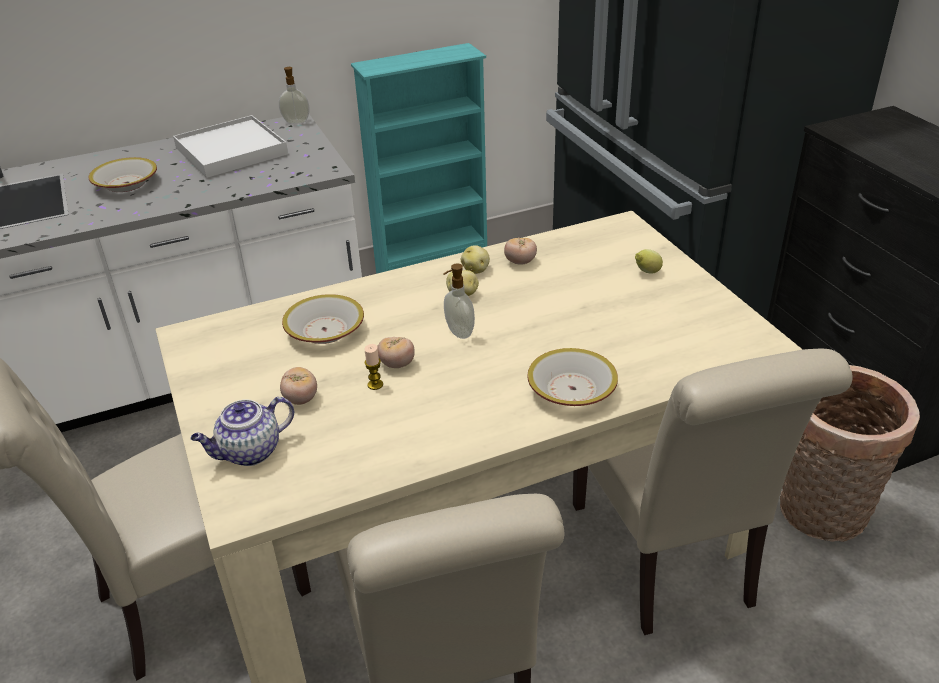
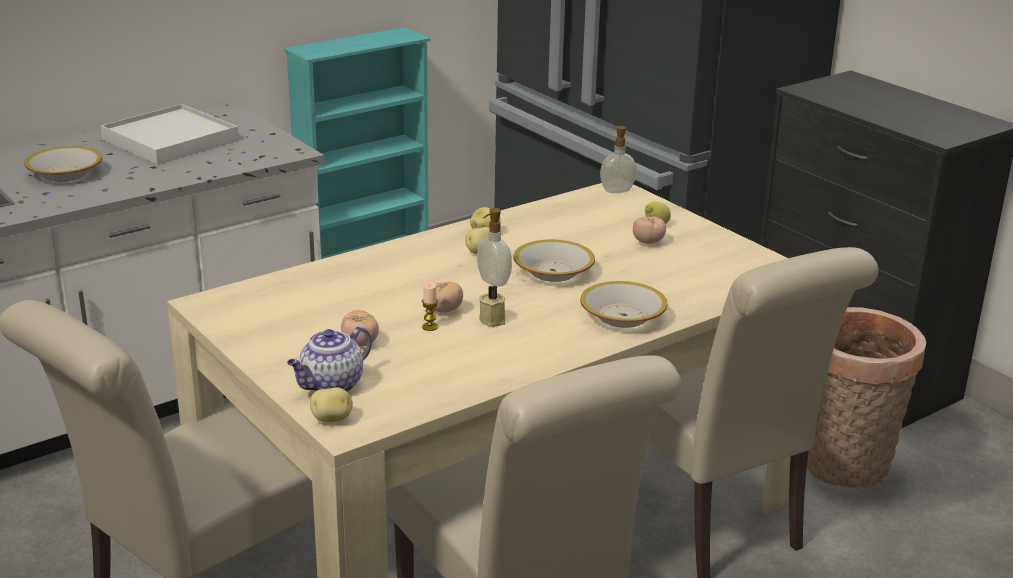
camera: 15 degrees left, 10 degrees down
(230, 498) = (332, 419): none -> potato
(296, 121) = (229, 111): soap dispenser -> soap dispenser (616, 190)
(324, 330) = (354, 290): bowl -> bowl (553, 271)
(440, 381) = (493, 320): none -> beige candle
(520, 262) = (527, 224): tomato -> tomato (648, 242)

